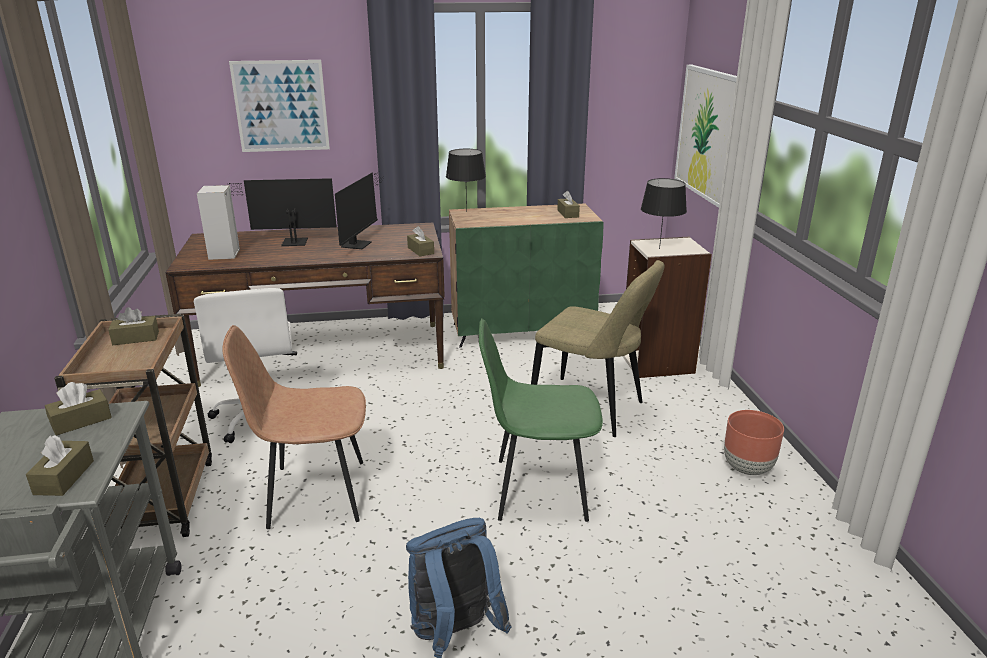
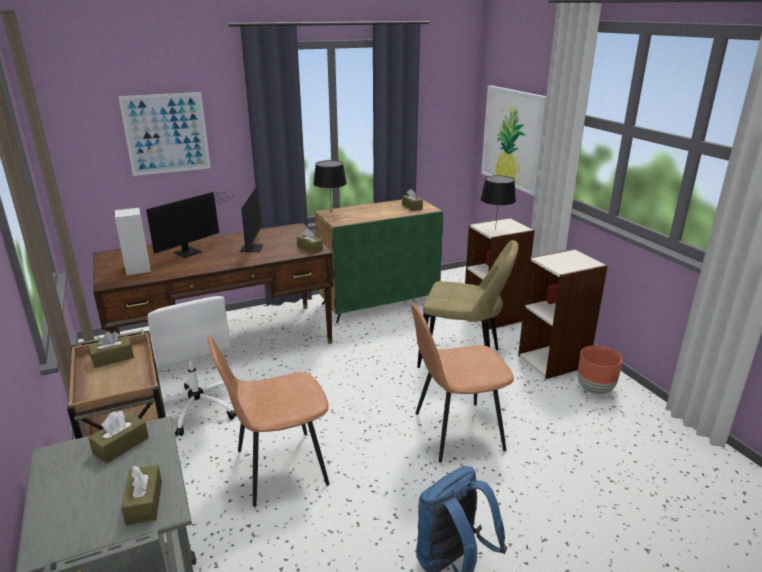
camera: 15 degrees left, 0 degrees up
(290, 242) = (191, 251): monitor -> monitor turned 150 degrees clockwise
(537, 489) = (456, 431): green chair -> brown chair
(710, 426) = (554, 361): none -> bookcase

